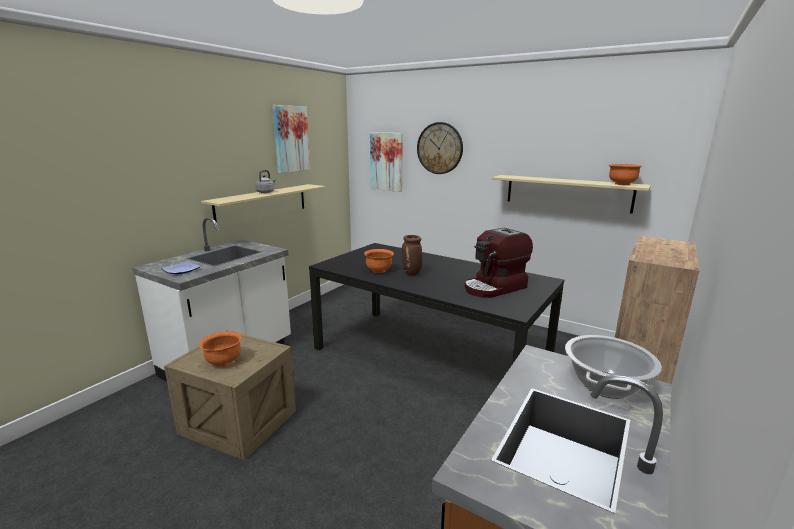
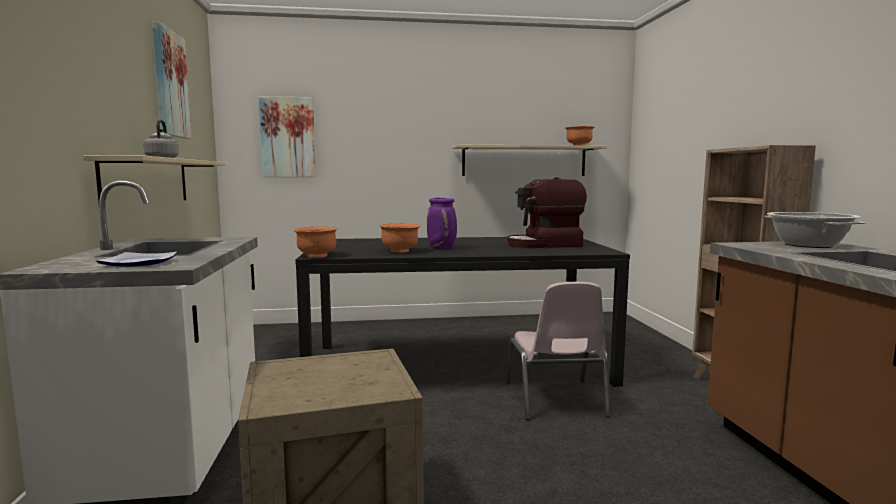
camera: 40 degrees left, 10 degrees down
(223, 361) = (336, 385): orange bowl -> orange bowl (316, 256)
(412, 273) = (442, 248): brown vase -> purple vase
(440, 148) = (370, 117): wall clock -> none
(443, 415) = (555, 400): none -> pink chair
(495, 288) = (544, 245): coffee machine -> coffee machine turned 60 degrees clockwise

